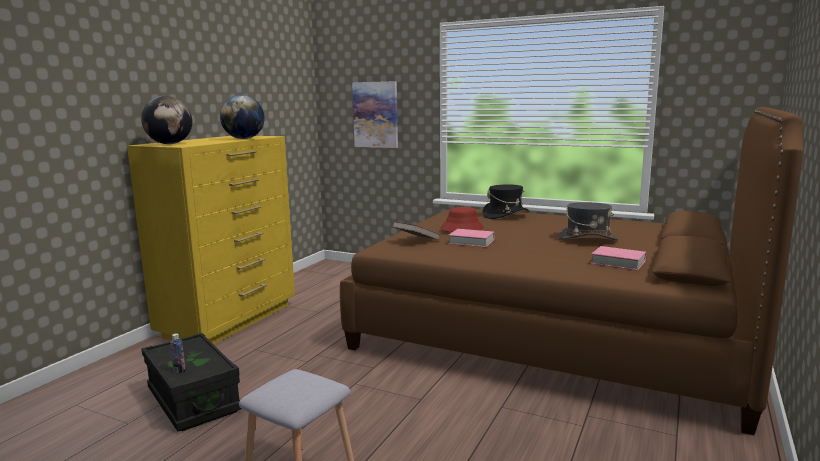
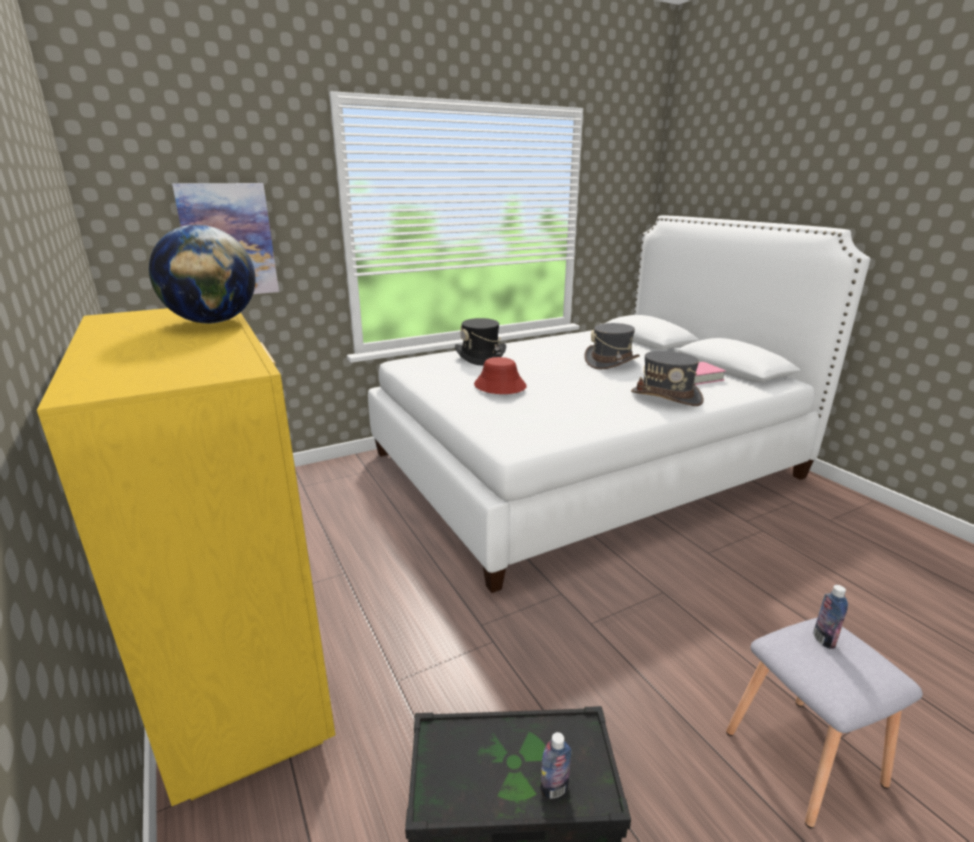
camera: 55 degrees left, 10 degrees up
(169, 144) = (157, 372): globe -> none
(308, 382) = (823, 640): none -> bottle
(416, 241) = (515, 417): brown book -> none
(471, 242) = (556, 398): pink book -> none
(543, 262) = (666, 397): none -> grey hat
(554, 332) = (584, 464): brown bed -> white bed

